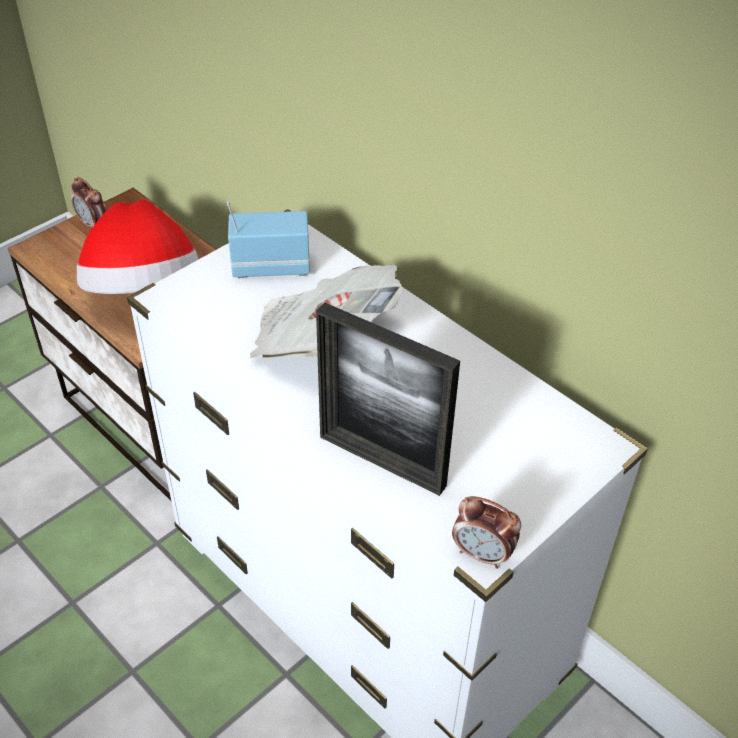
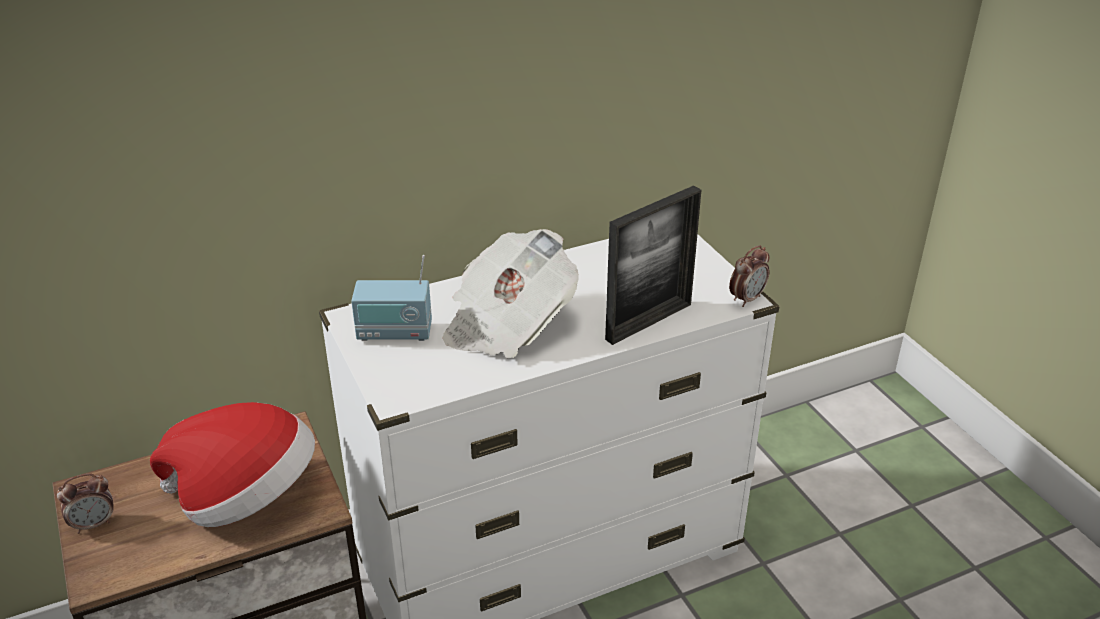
camera: 70 degrees left, 10 degrees down
(271, 266) = (394, 333): radio -> radio turned 105 degrees counterclockwise

